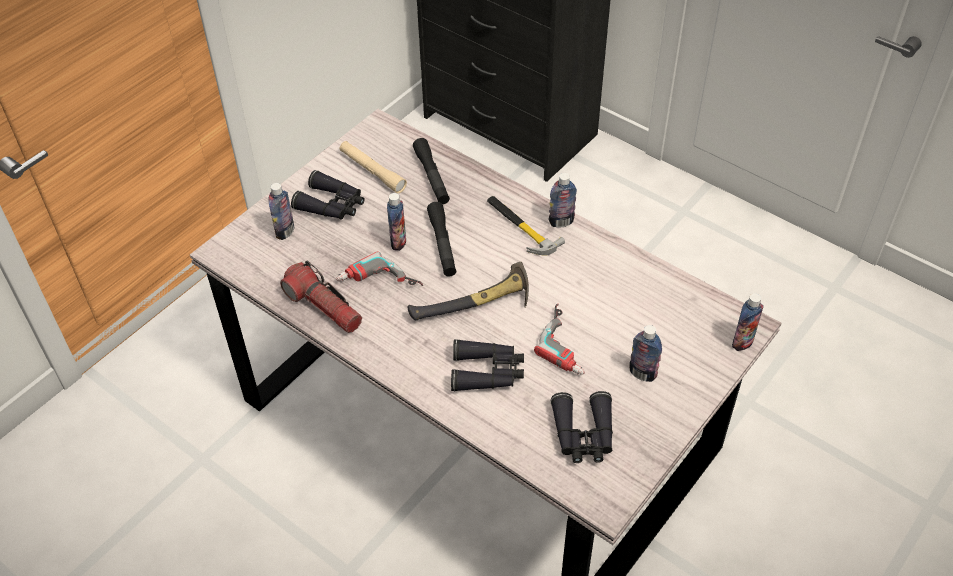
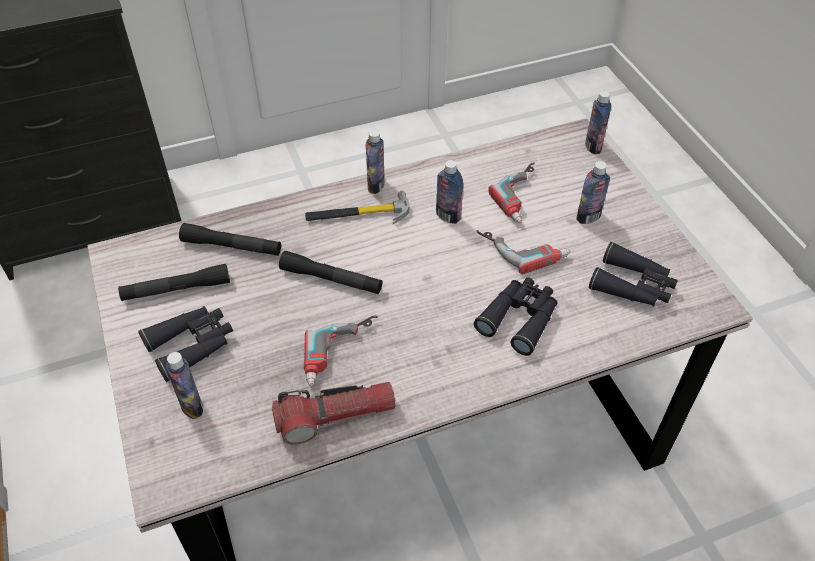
camera: 60 degrees left, 0 degrees up
(372, 171) = (176, 289): beige flashlight -> black flashlight
(398, 242) = (297, 312): bottle -> bottle (448, 216)
(475, 307) = (432, 291): hammer -> none
(630, 320) = (524, 197): none -> power drill

